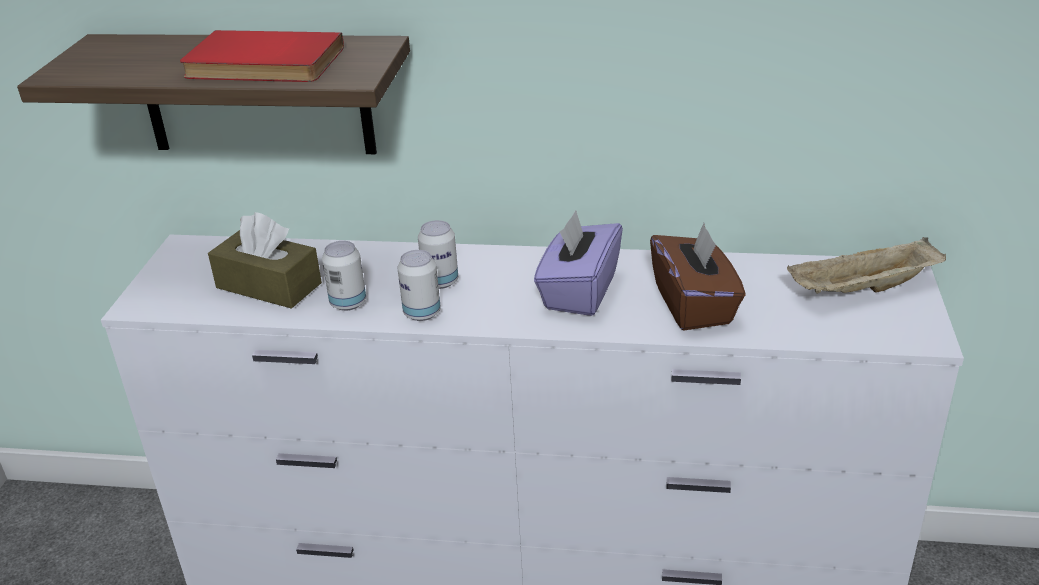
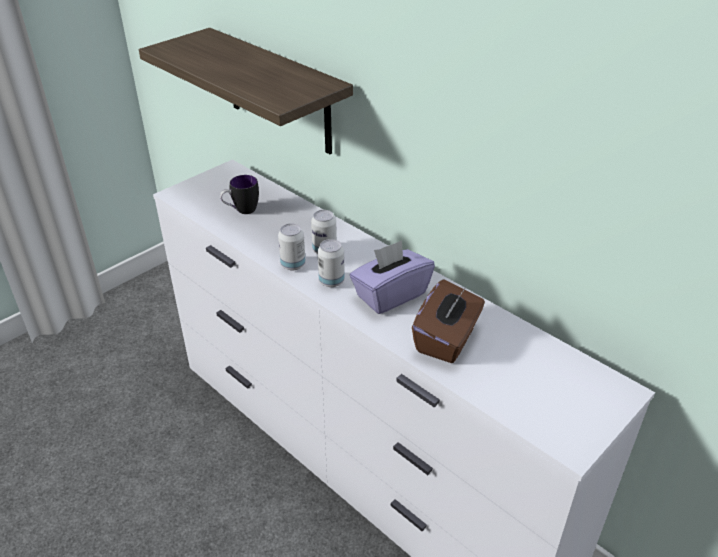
camera: 35 degrees right, 5 degrees up
(262, 64) = (253, 76): red book -> none
(269, 285) = (241, 211): brown tissue box -> mug
(348, 303) = (265, 240): can -> can (331, 281)
(862, 290) = (572, 389): beige tray -> none

